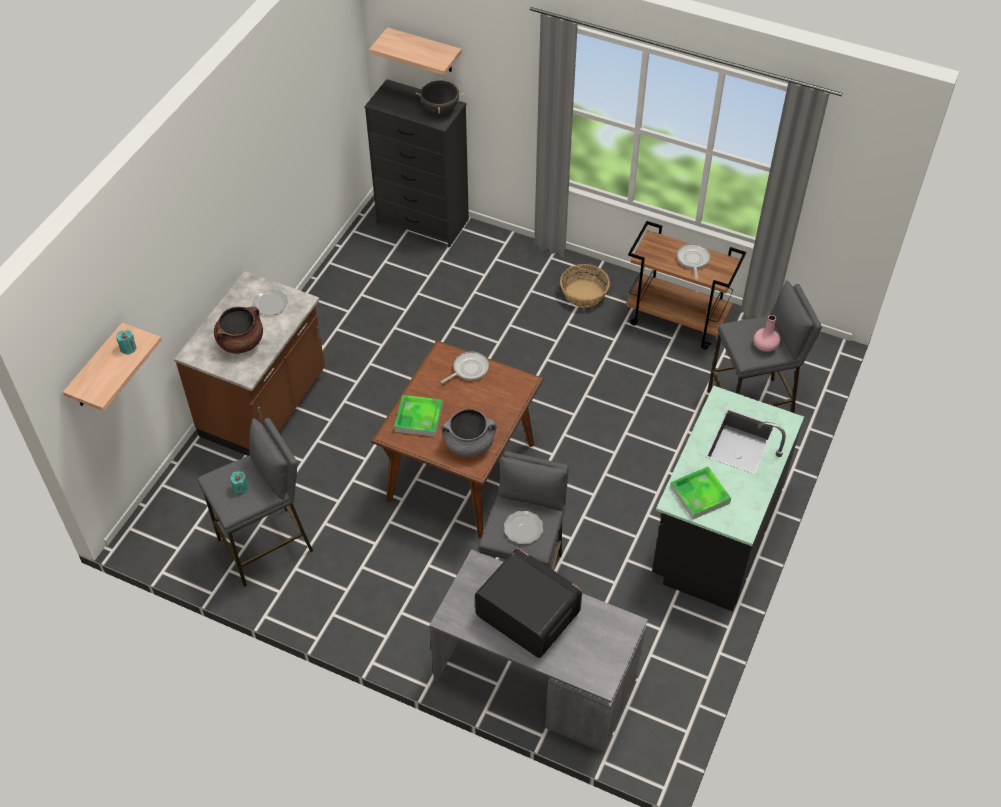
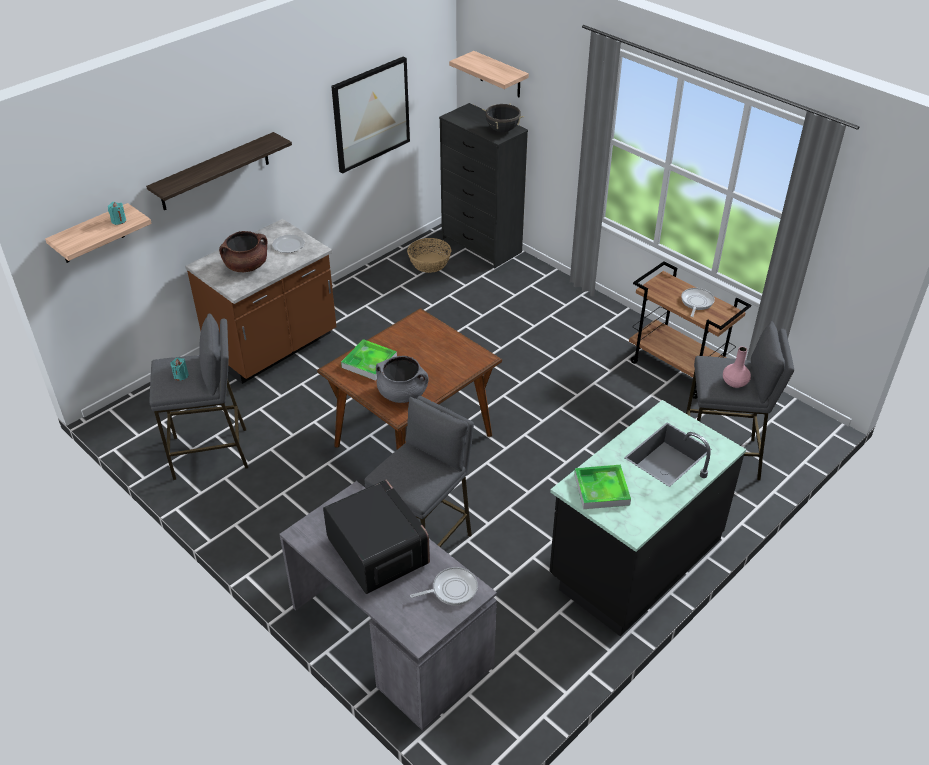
camera: 20 degrees right, 10 degrees down
(186, 254) = (215, 172): none -> shelf
(302, 128) = (371, 114): none -> picture
(468, 369) = (436, 336): frying pan -> frying pan (452, 589)
(524, 528) = (413, 475): plate -> none
(583, 294) = (597, 328): basket -> basket (429, 263)

